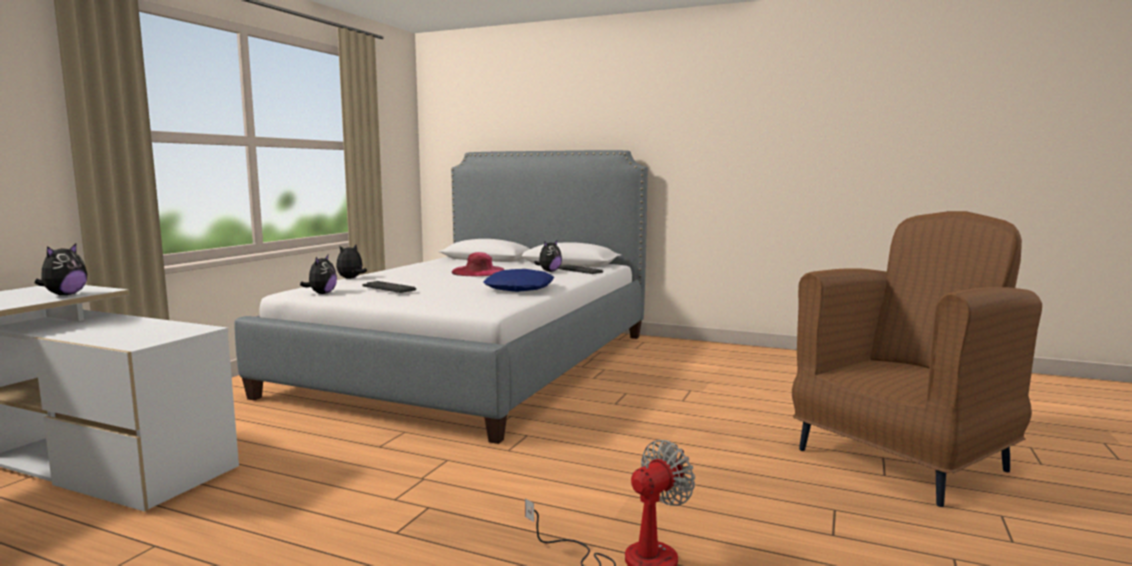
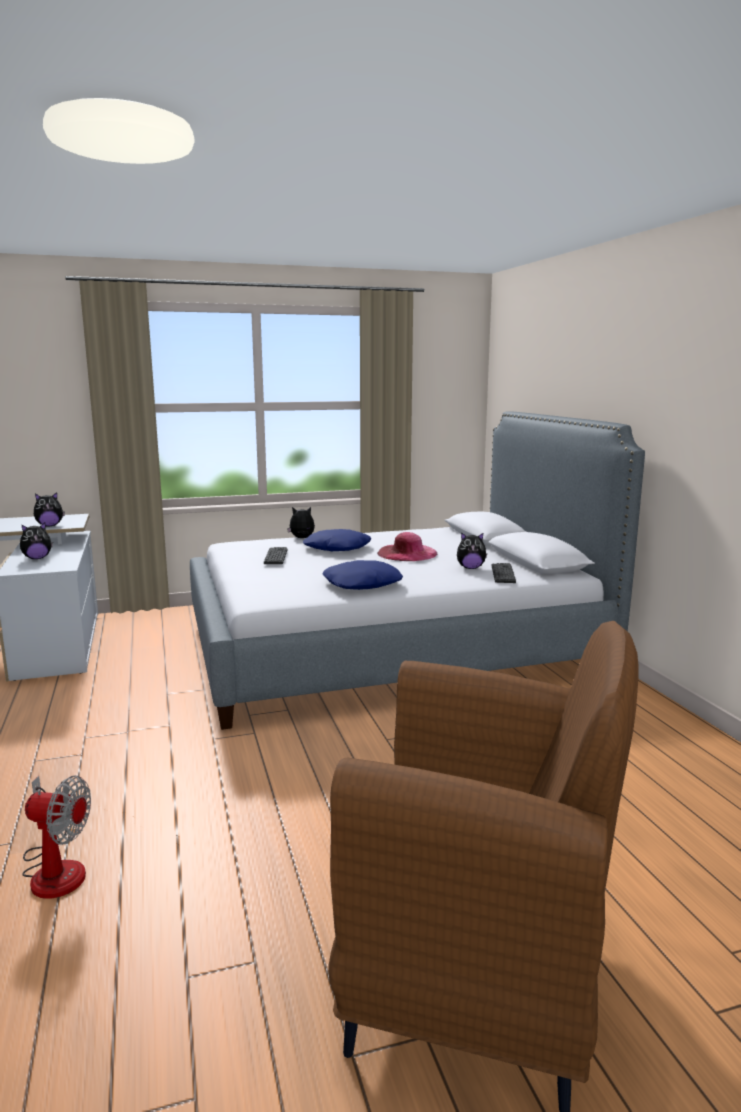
camera: 50 degrees right, 5 degrees up
(322, 293) = (233, 550): plush toy -> plush toy (37, 558)
(412, 277) = (337, 548): none -> blue pillow

